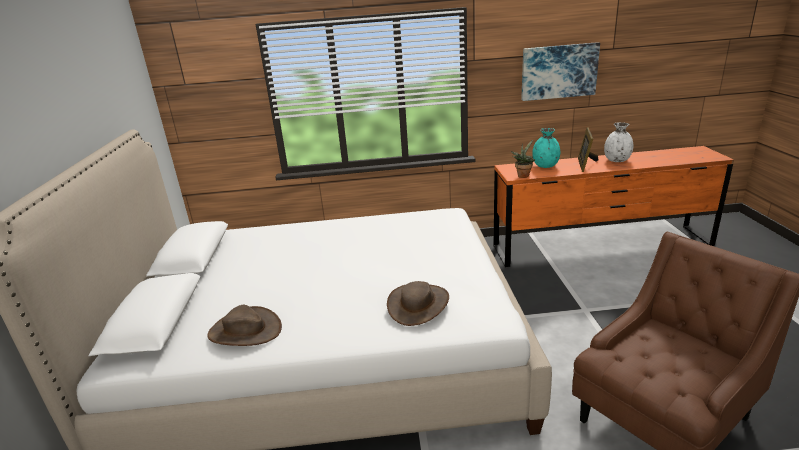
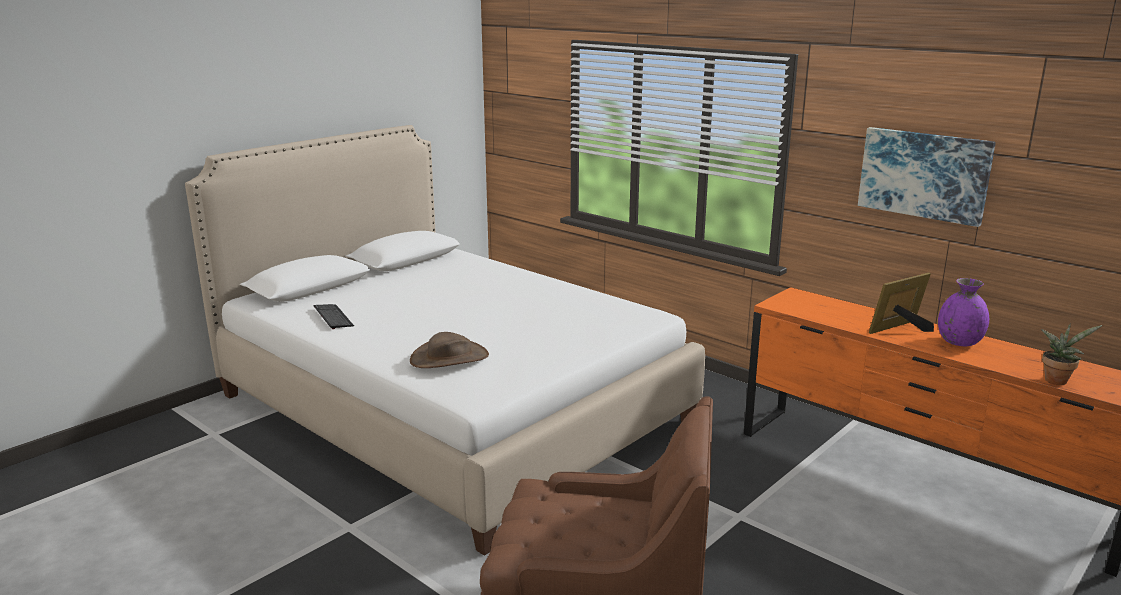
camera: 45 degrees right, 5 degrees down
(245, 331) = (333, 317): brown hat -> keyboard
(523, 175) = (787, 308): potted plant -> potted plant (1057, 380)
(545, 166) = (844, 310): turquoise vase -> none
(616, 160) = (958, 342): white vase -> purple vase

